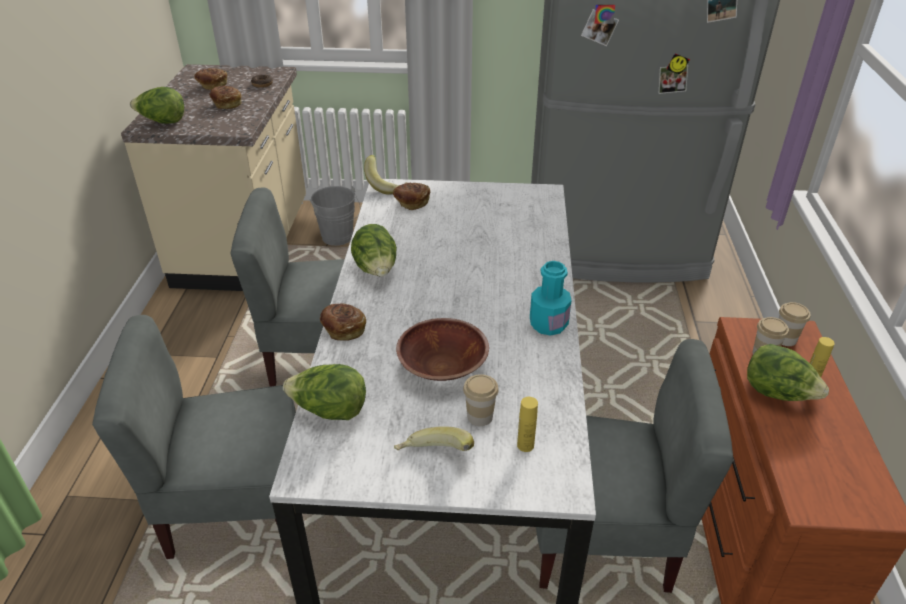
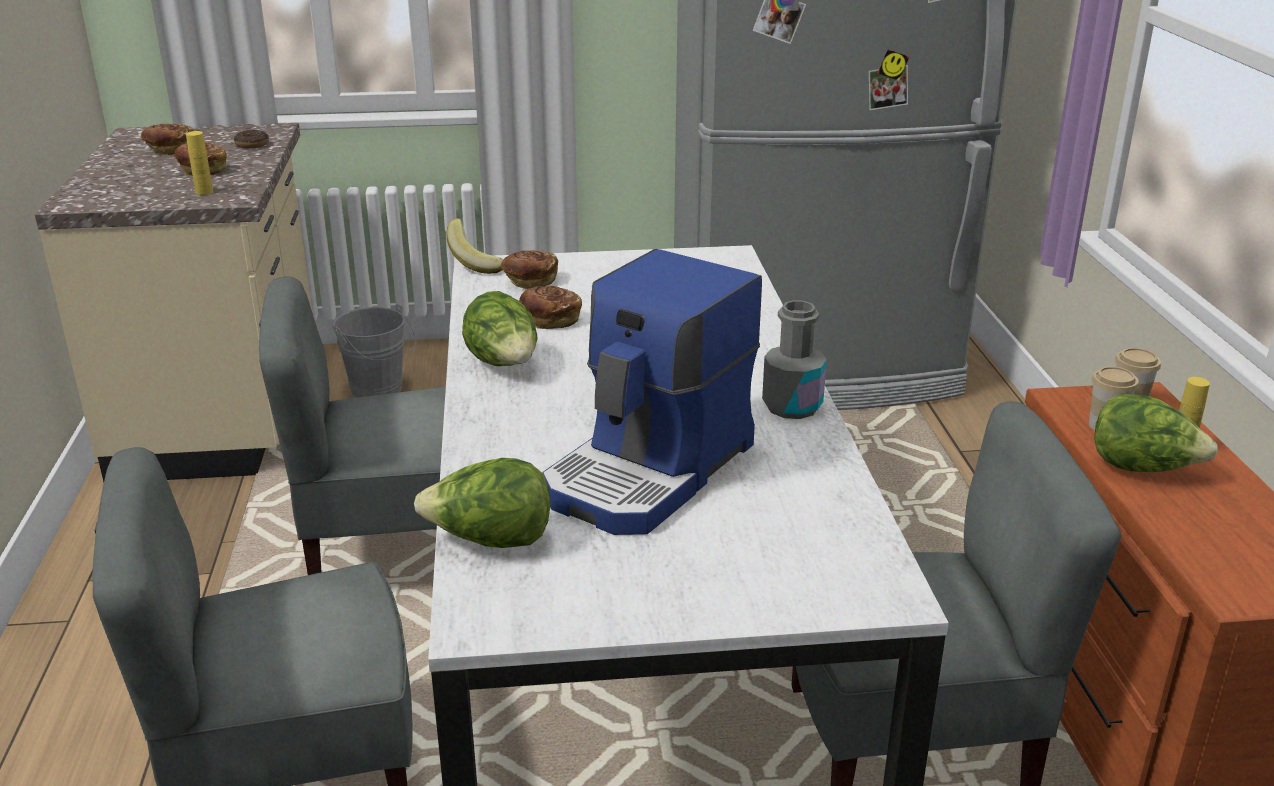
camera: 10 degrees left, 10 degrees down
(162, 122) = (102, 197): lettuce -> none
(343, 329) = (477, 440): bread -> bread (550, 320)
(434, 458) = (677, 582): banana -> none
(443, 368) = (651, 472): brown bowl -> coffee machine
(480, 416) = (730, 524): cup -> none
(525, 445) = (812, 551): yellow bottle -> yellow bottle (204, 192)
(548, 324) = (792, 406): turquoise bottle -> grey bottle

